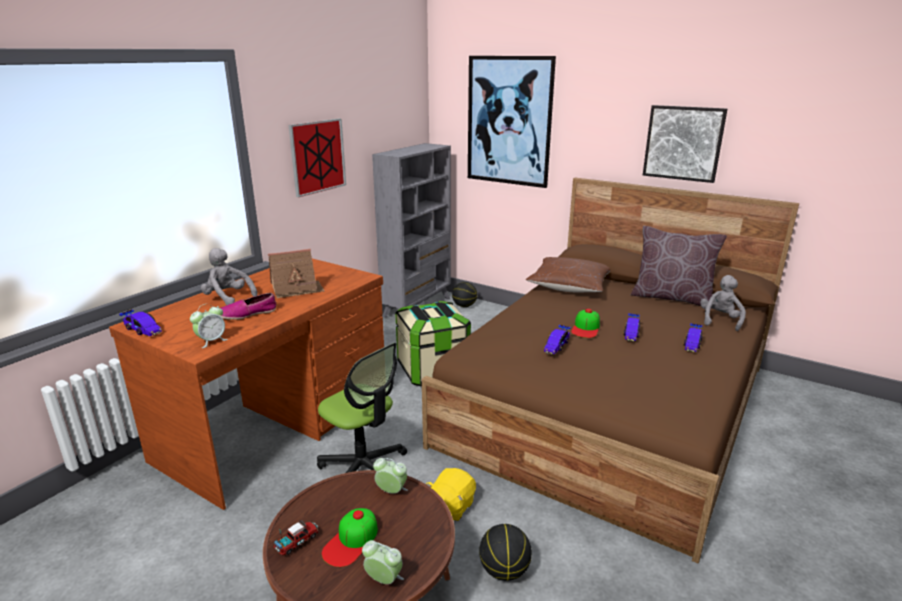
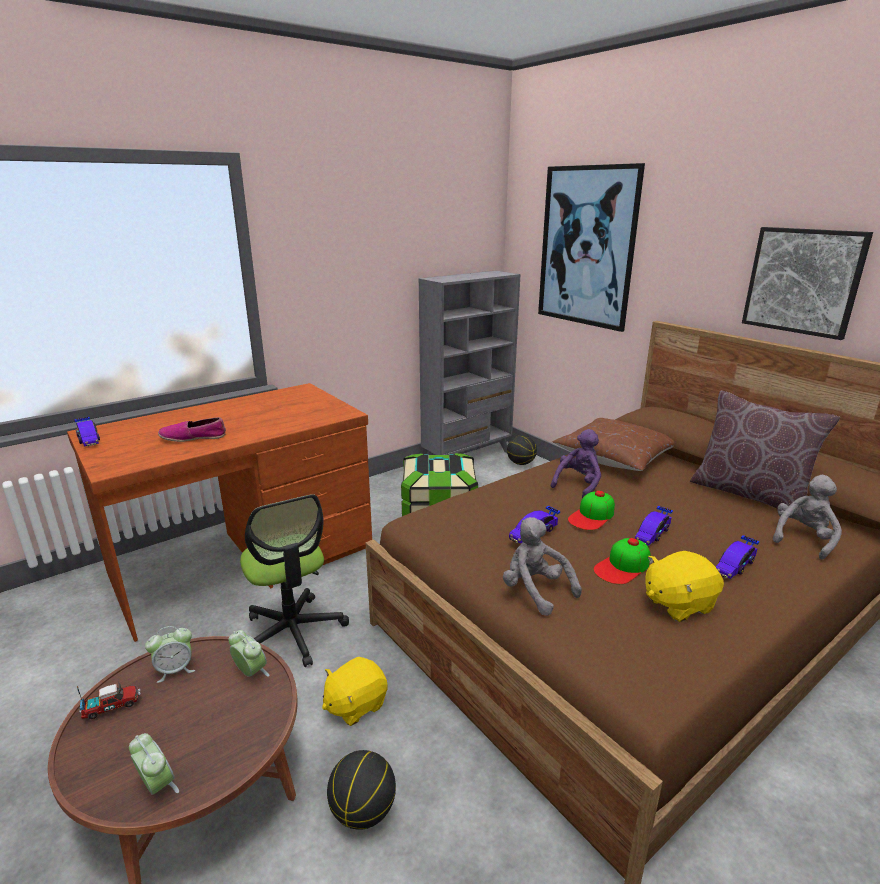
camera: 20 degrees right, 0 degrees up
(211, 341) = (131, 461): alarm clock -> alarm clock (175, 670)
(228, 298) = (194, 418): grey plush toy -> grey plush toy (535, 591)
(297, 289) = (266, 418): toy house -> none
(318, 156) = (345, 276): picture -> none
(351, 541) = (164, 723): cap -> cap (622, 566)
(559, 308) = (578, 485): none -> purple plush toy
(675, 373) = (677, 603): none -> yellow plush toy

